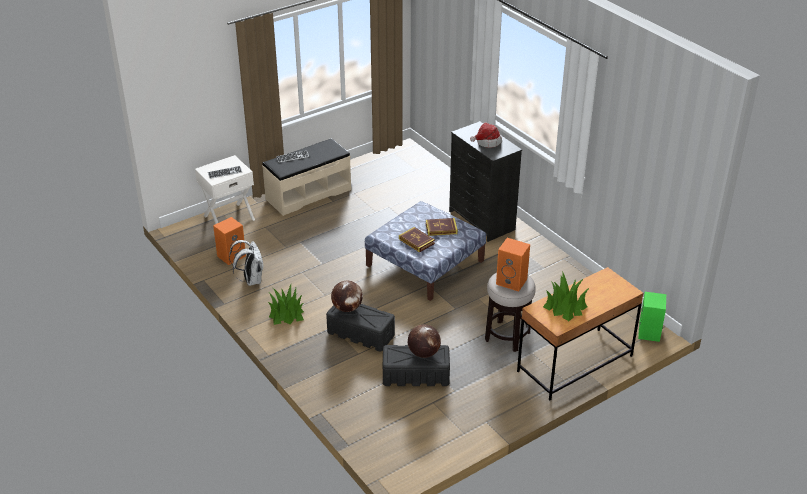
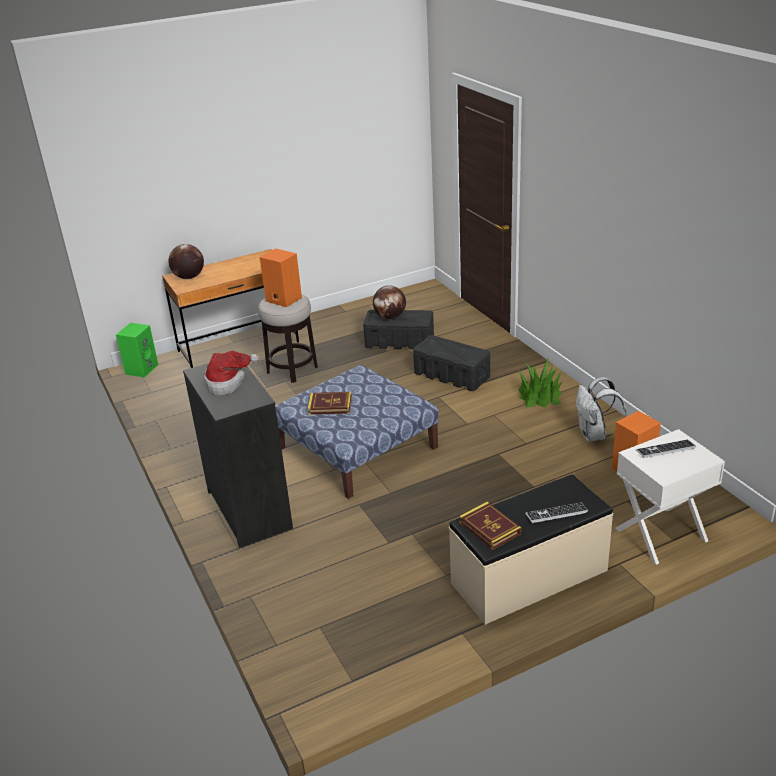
camera: 170 degrees left, 5 degrees down
(347, 308) = (465, 354): globe -> globe (189, 277)
(416, 241) = (368, 391): book -> book (489, 528)
(565, 306) = (247, 266): potted plant -> none

